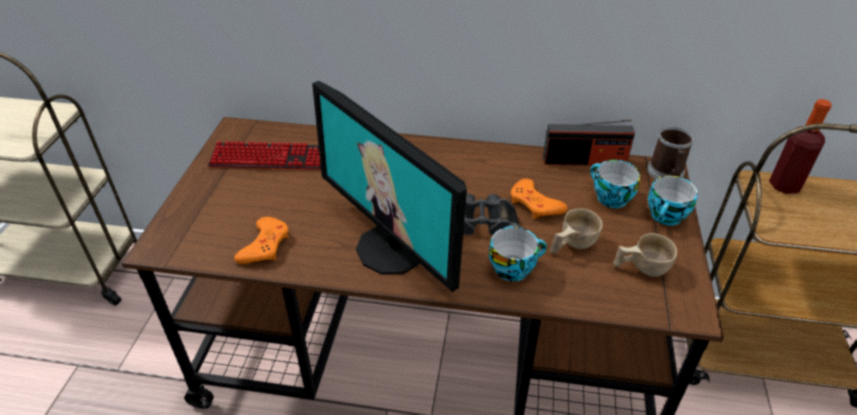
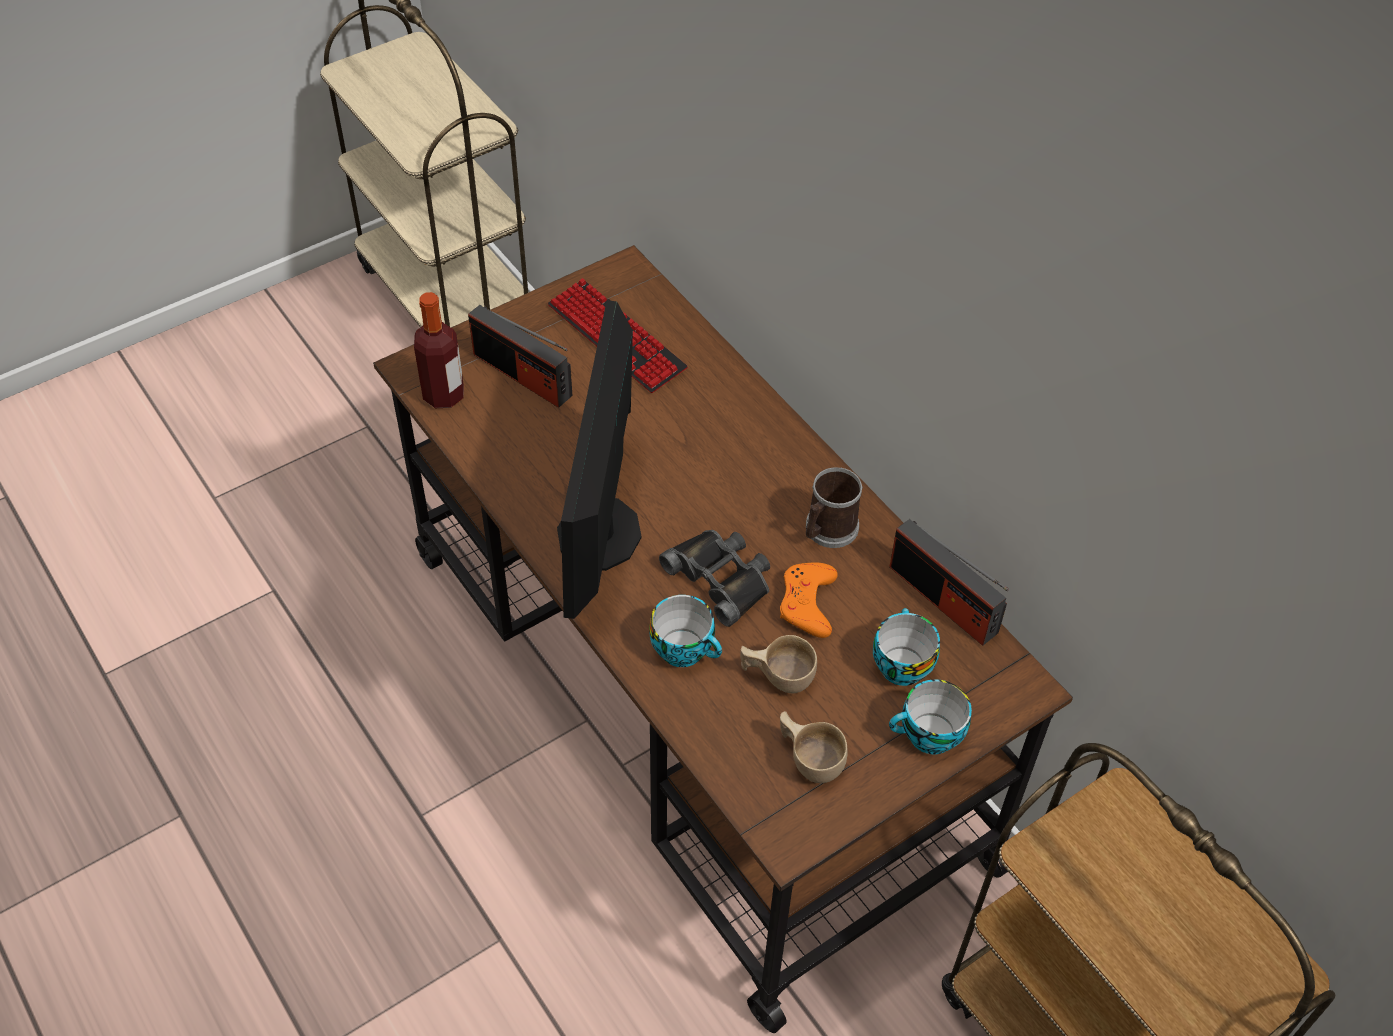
camera: 45 degrees right, 10 degrees up
(237, 207) = (522, 375): none -> radio
(265, 245) = (500, 438): orange game controller -> none
(666, 174) = (1016, 693): mug -> mug (827, 530)
(784, 185) = (1146, 829): bottle -> bottle (443, 395)

